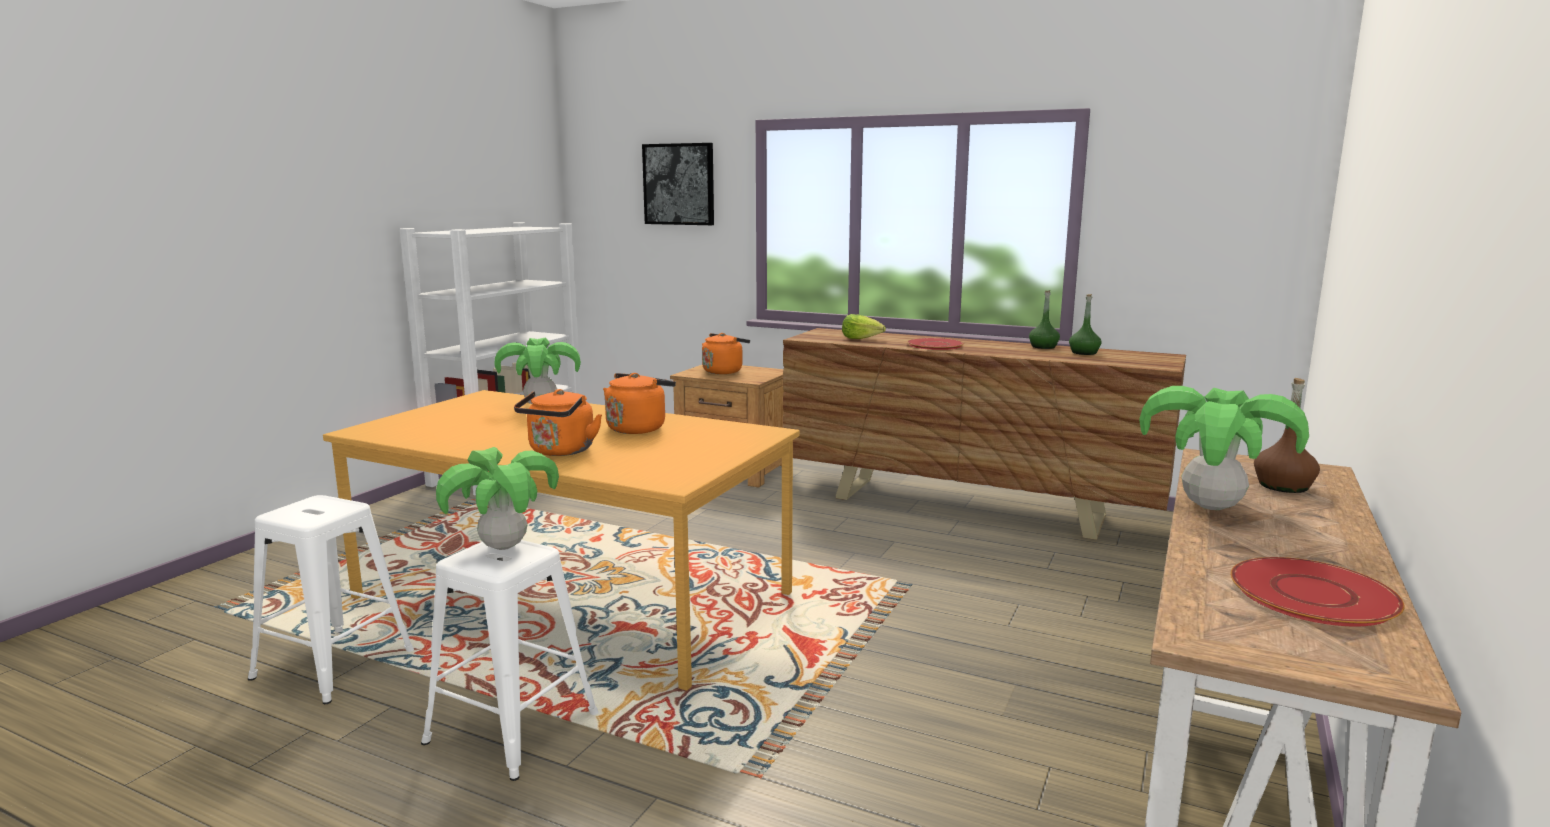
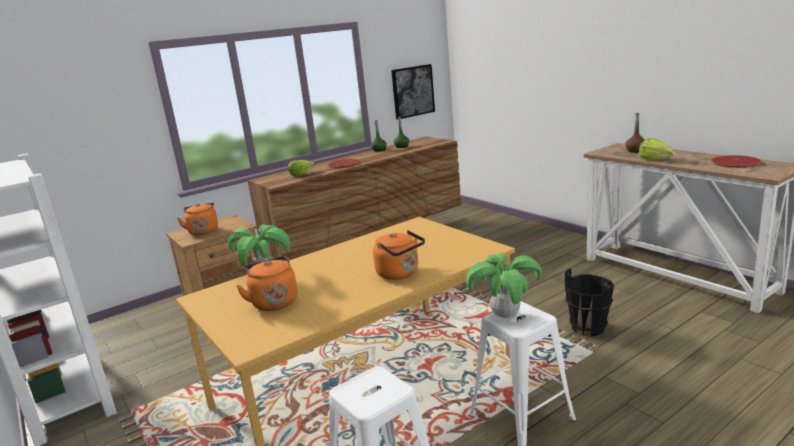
camera: 60 degrees left, 5 degrees up
(638, 428) = (369, 251): orange kettle -> orange kettle (273, 302)
(679, 184) = (84, 102): picture -> picture (412, 91)
(831, 757) = (588, 328): none -> black bucket
(1211, 506) = (654, 159): potted plant -> lettuce

